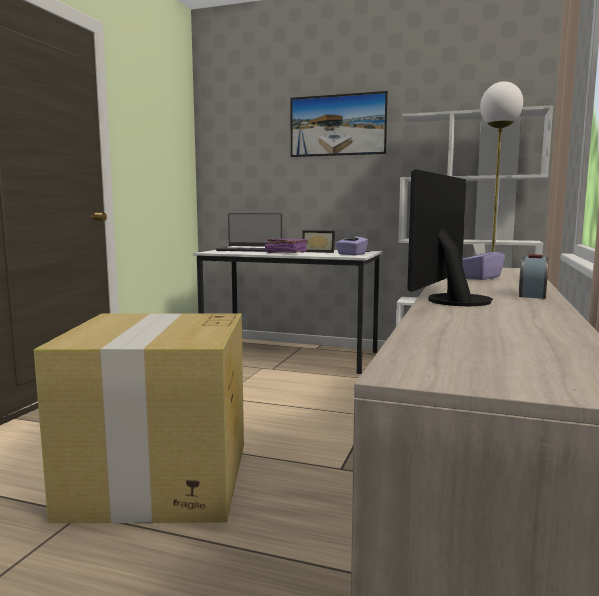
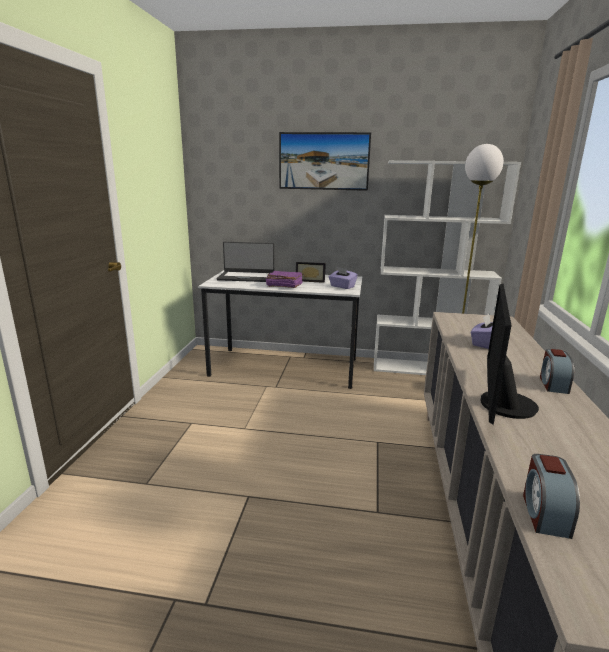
camera: 10 degrees left, 10 degrees up
(159, 480) = (229, 544): cardboard box -> none
(420, 340) = (544, 513): none -> alarm clock

